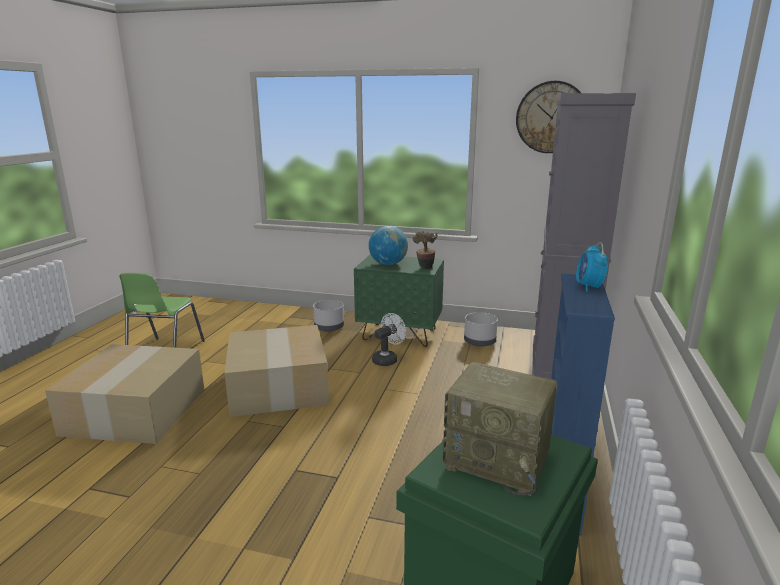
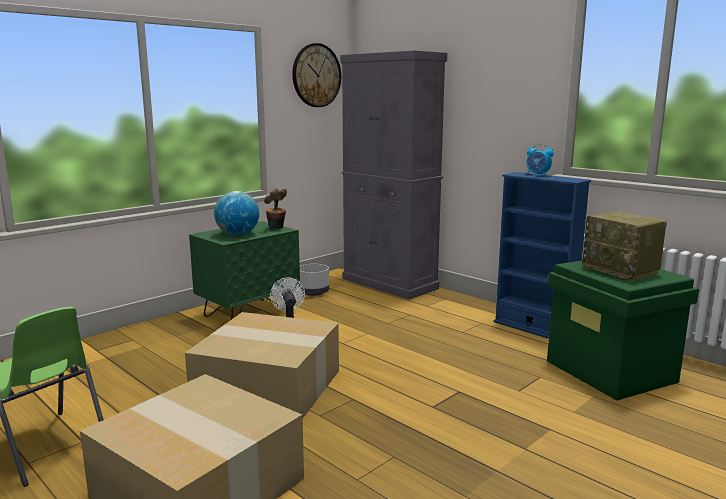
camera: 60 degrees left, 5 degrees down
(329, 327) = (171, 337): grey planter -> none
(499, 461) = (621, 271): radio -> radio turned 90 degrees clockwise

